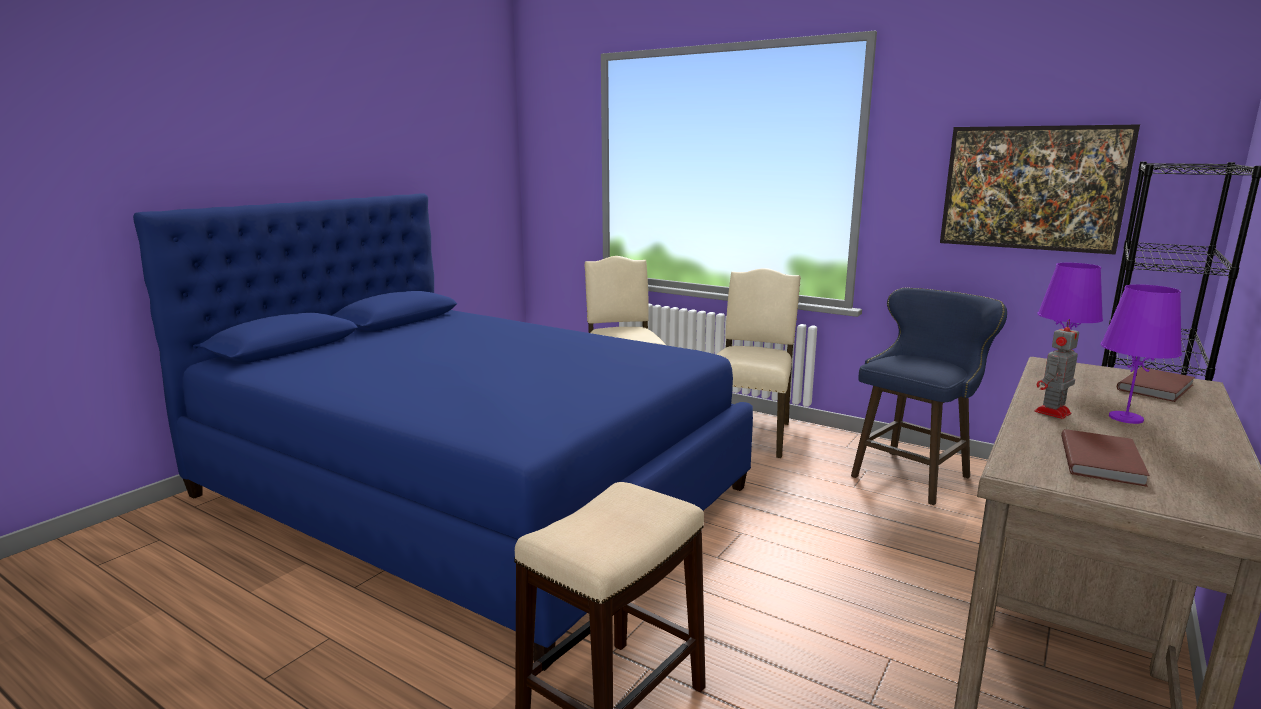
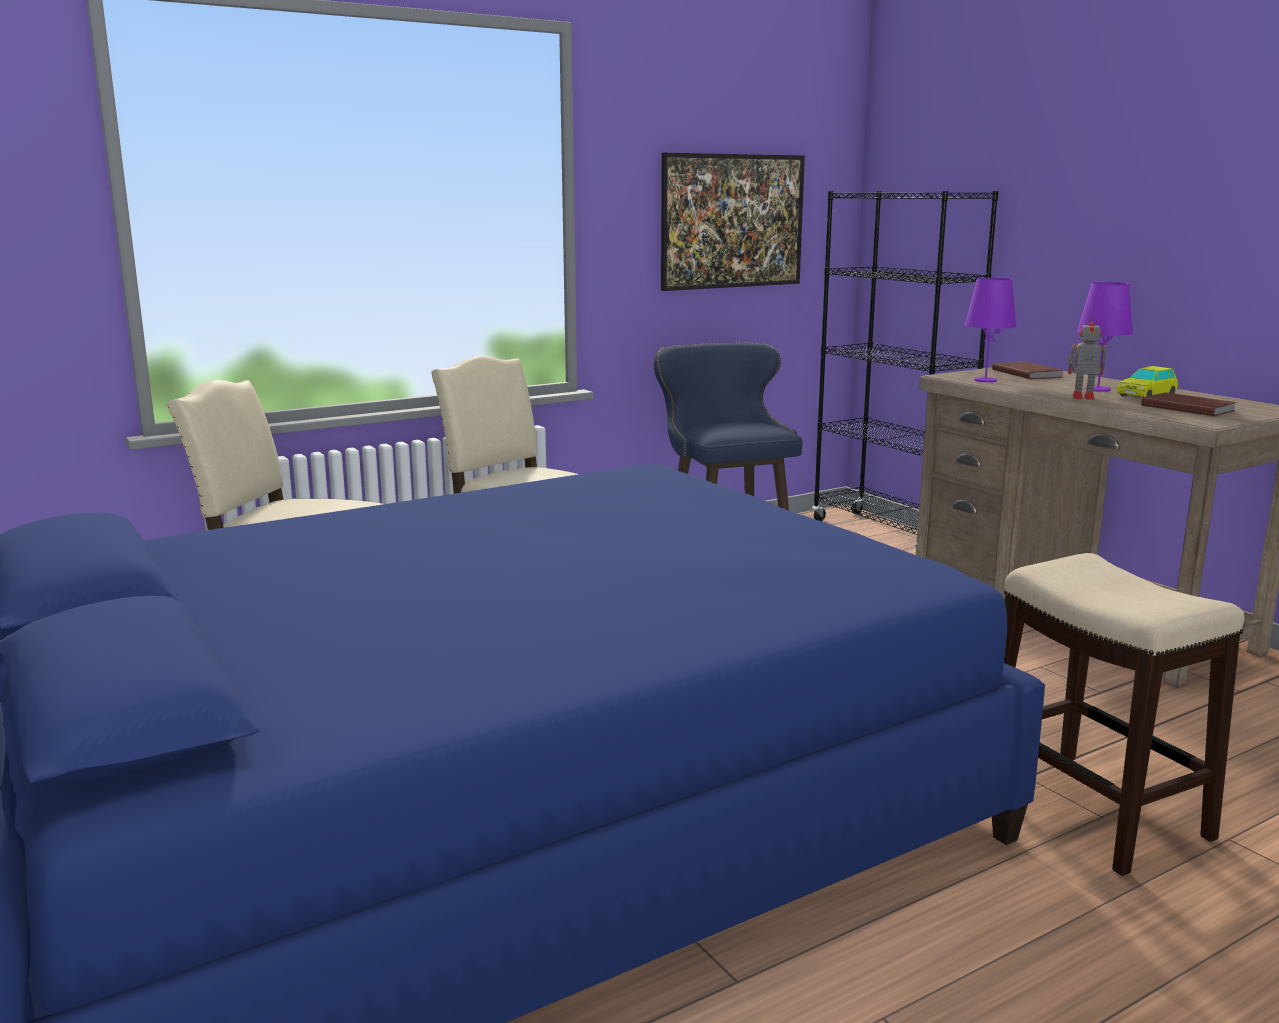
camera: 65 degrees left, 0 degrees up
(1051, 413) = (1081, 397): toy robot -> toy robot turned 120 degrees clockwise
(1143, 440) = (1146, 396): none -> toy car

